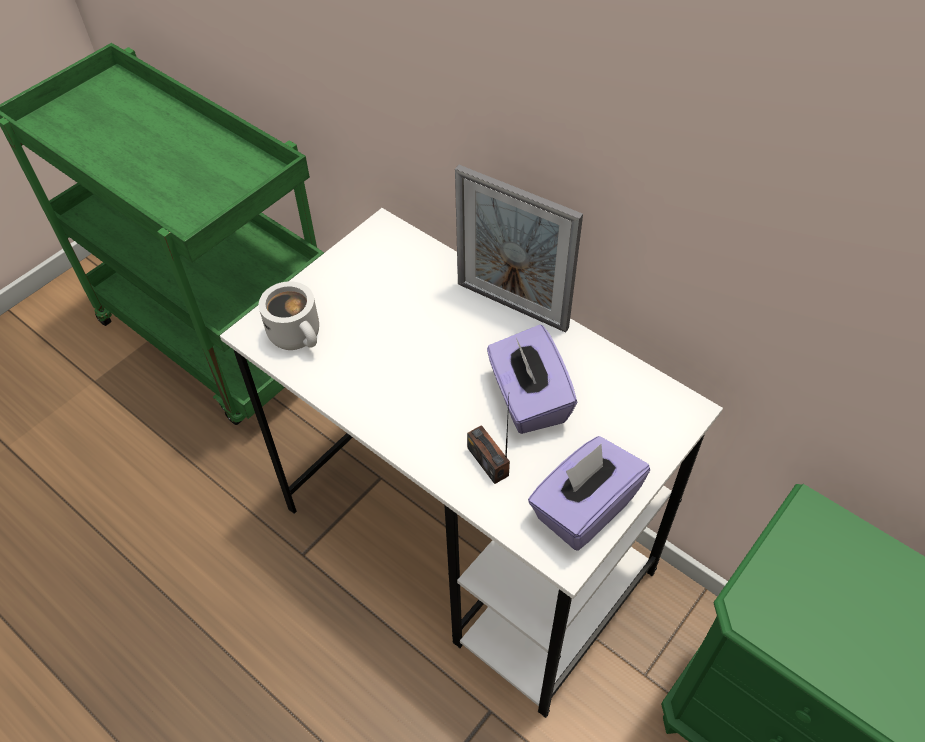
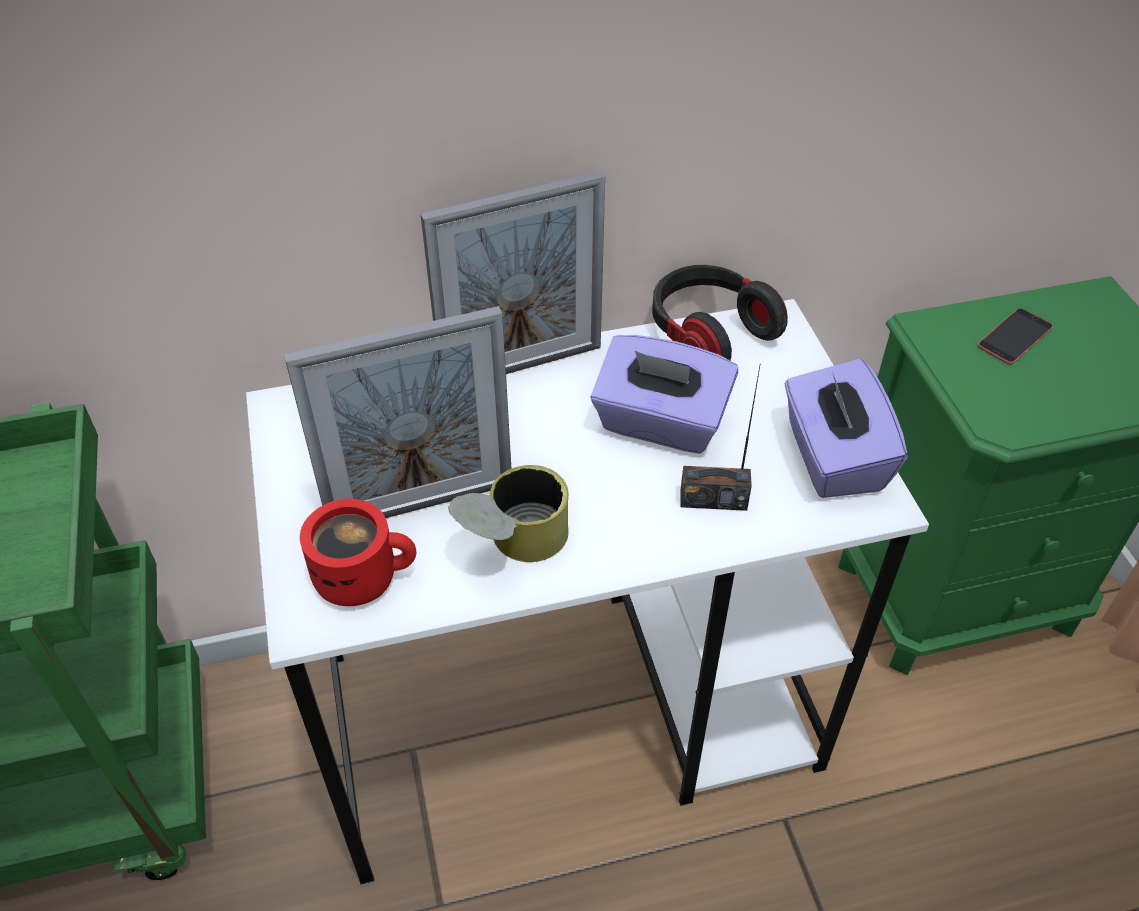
camera: 55 degrees left, 5 degrees down
(299, 335) = (363, 575): white mug -> red mug
(365, 328) = (421, 505): none -> picture frame
(370, 384) = (512, 545): none -> can
(636, 379) = (709, 333): none -> headphones
(864, 577) = (1015, 336): none -> phone

